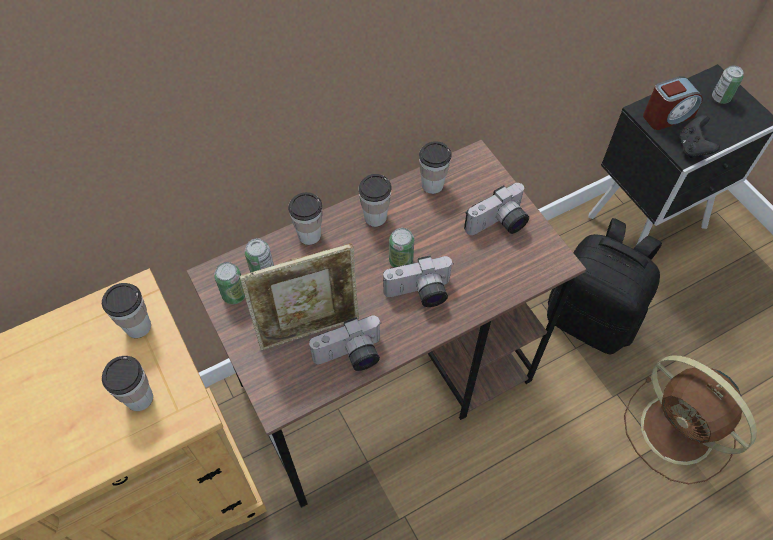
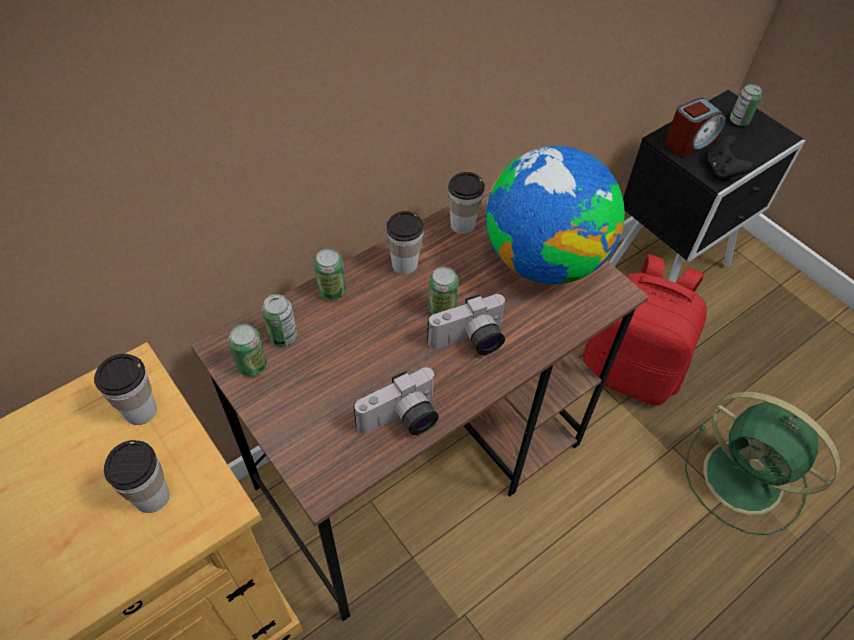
camera: 10 degrees left, 5 degrees down
(309, 235) = (332, 291): cup -> can
(309, 329) = (348, 394): picture frame -> none
(498, 225) = (544, 259): camera -> globe
(591, 318) = (630, 370): black backpack -> red backpack
(680, 432) = (746, 479): brown fan -> green fan

